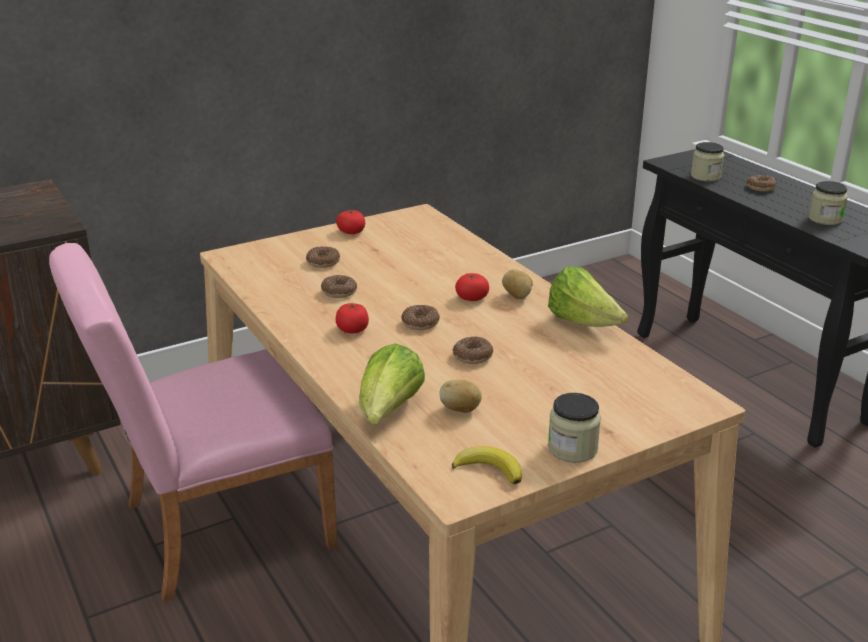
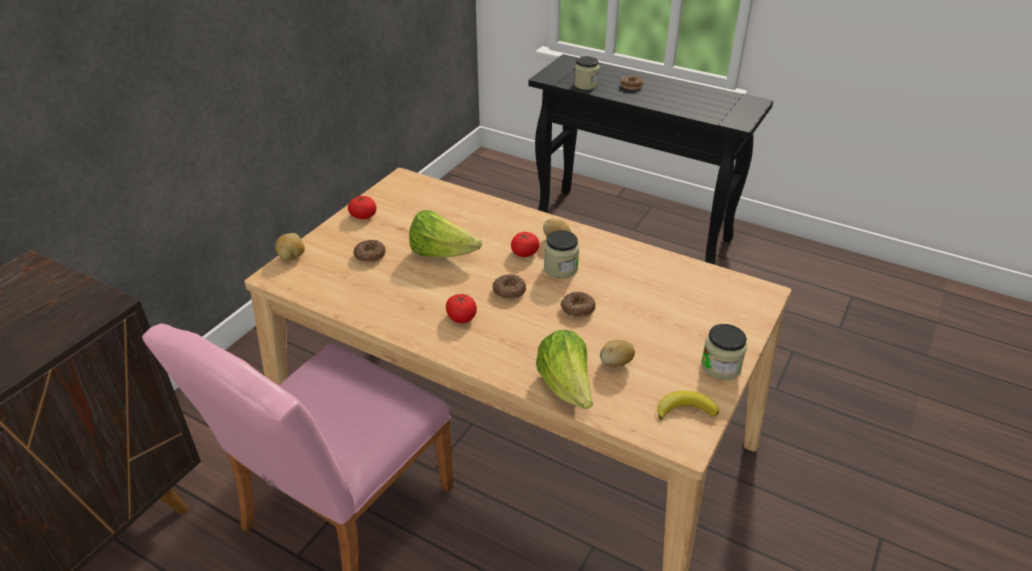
camera: 30 degrees left, 10 degrees up
(256, 246) = (292, 257): none -> potato
(339, 292) = (414, 283): donut -> none
(583, 323) = (625, 249): lettuce -> lettuce (441, 253)
(825, 219) = (696, 104): jar -> jar (560, 268)

